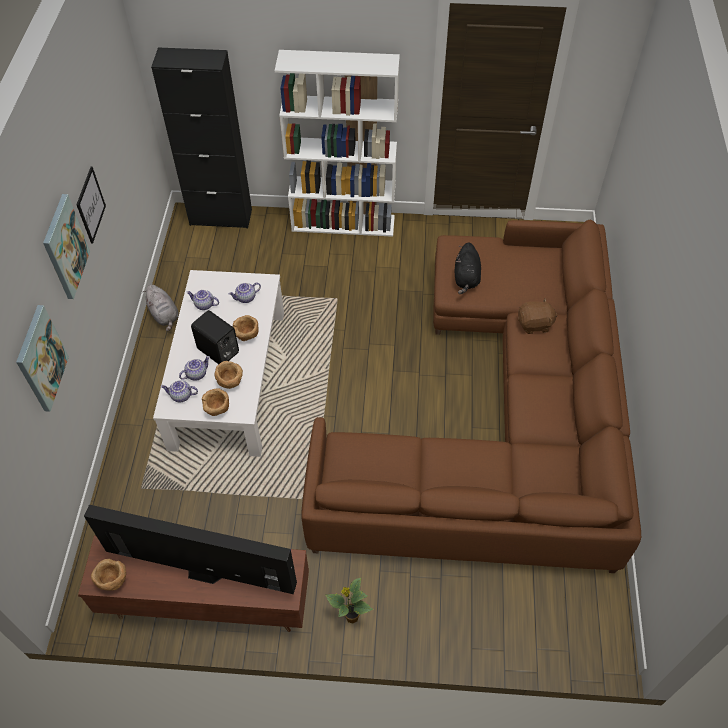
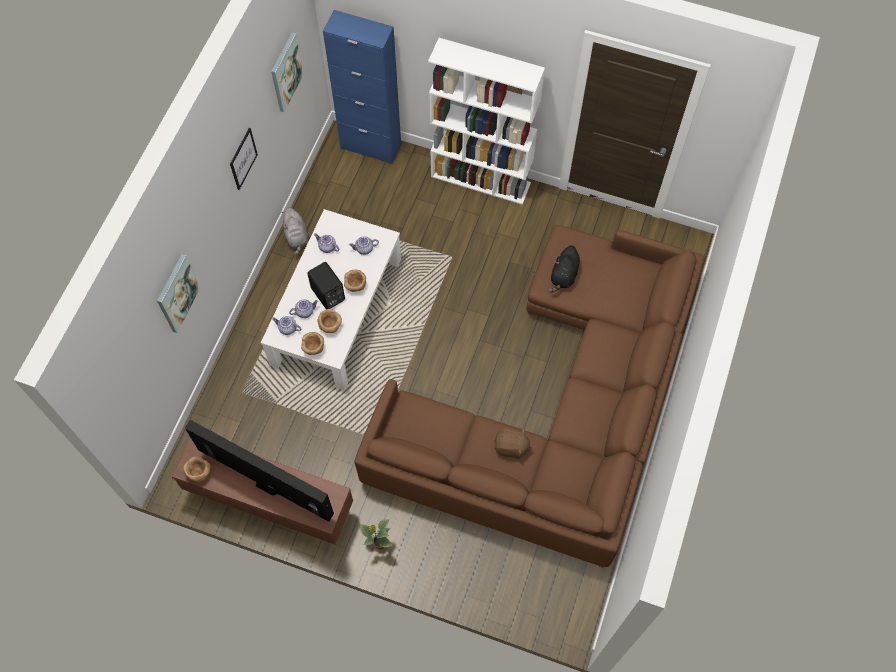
camera: 15 degrees right, 10 degrees up
(65, 247) = (213, 201): picture -> picture (285, 72)
(221, 217) = (370, 146): black cabinet -> blue cabinet
(534, 324) = (608, 336): brown plush toy -> brown plush toy (511, 447)

